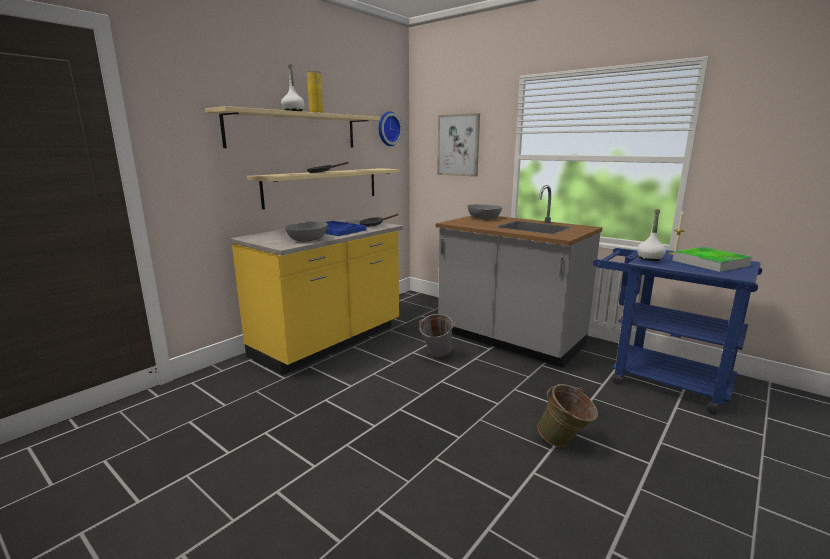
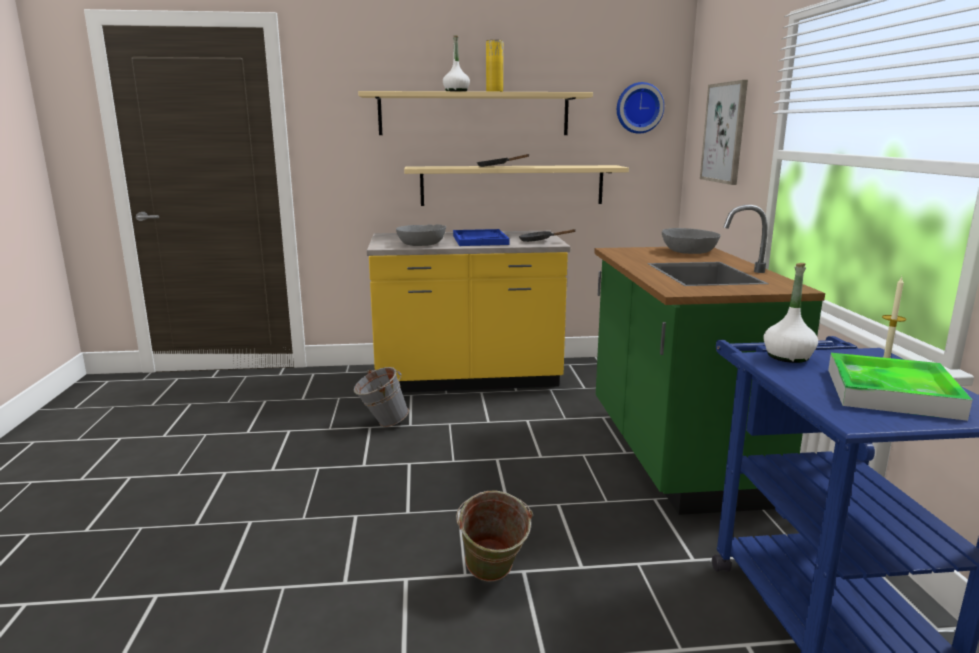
camera: 45 degrees right, 0 degrees up
(436, 356) = (544, 433): grey bucket -> grey bucket (381, 424)
(509, 340) = (675, 454): grey counter -> green counter

